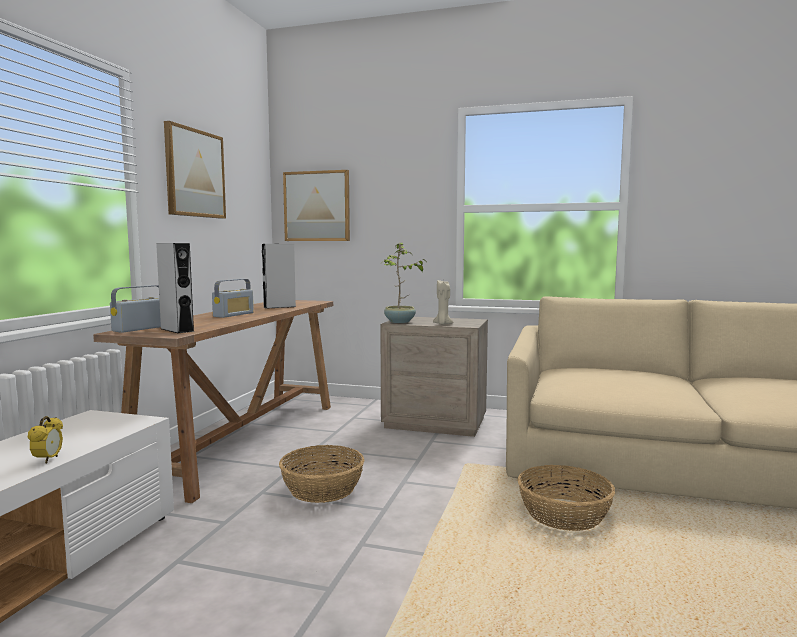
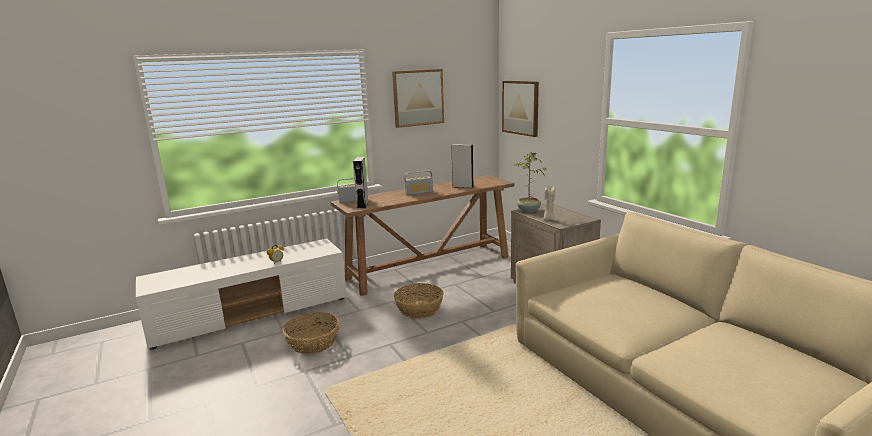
camera: 45 degrees right, 10 degrees up
(563, 515) = (507, 376): basket -> basket (313, 342)

